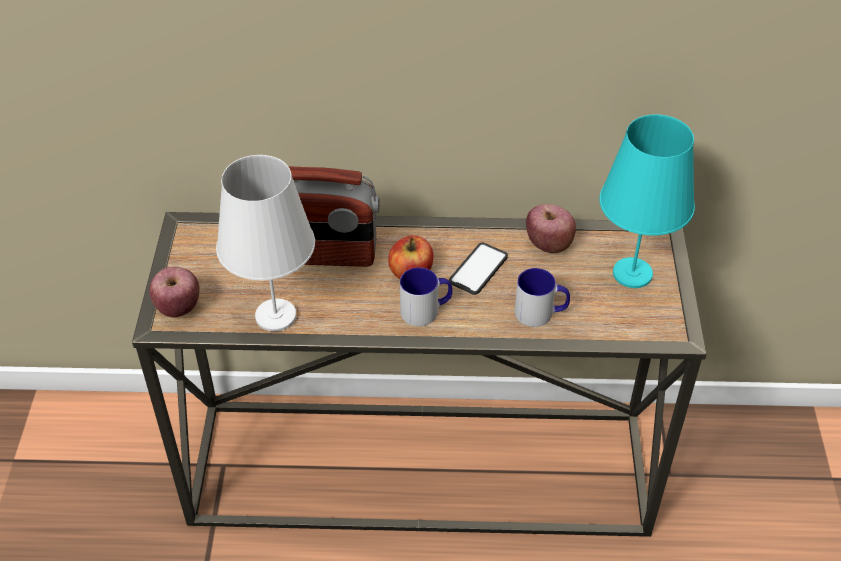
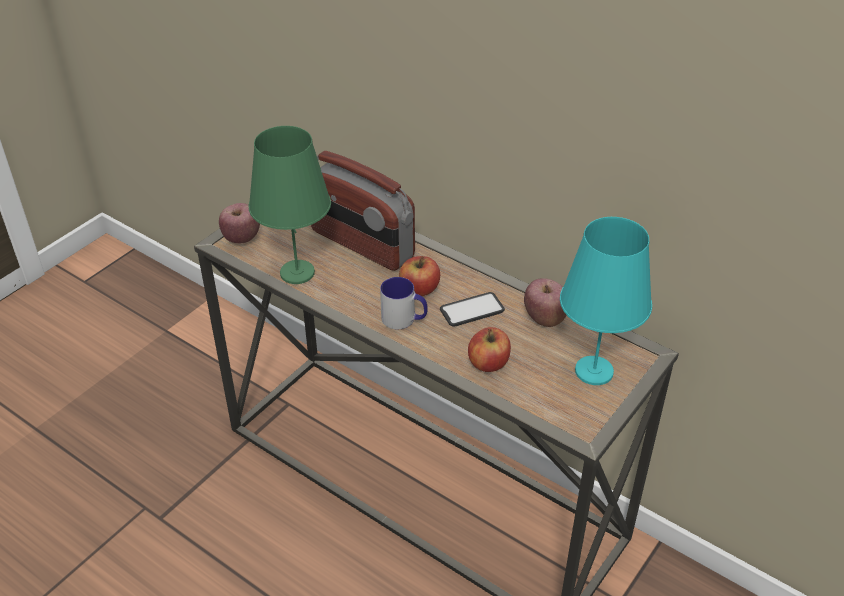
camera: 35 degrees right, 5 degrees down
(275, 315) = (297, 272): white table lamp -> green table lamp
(541, 313) = (488, 363): mug -> apple

